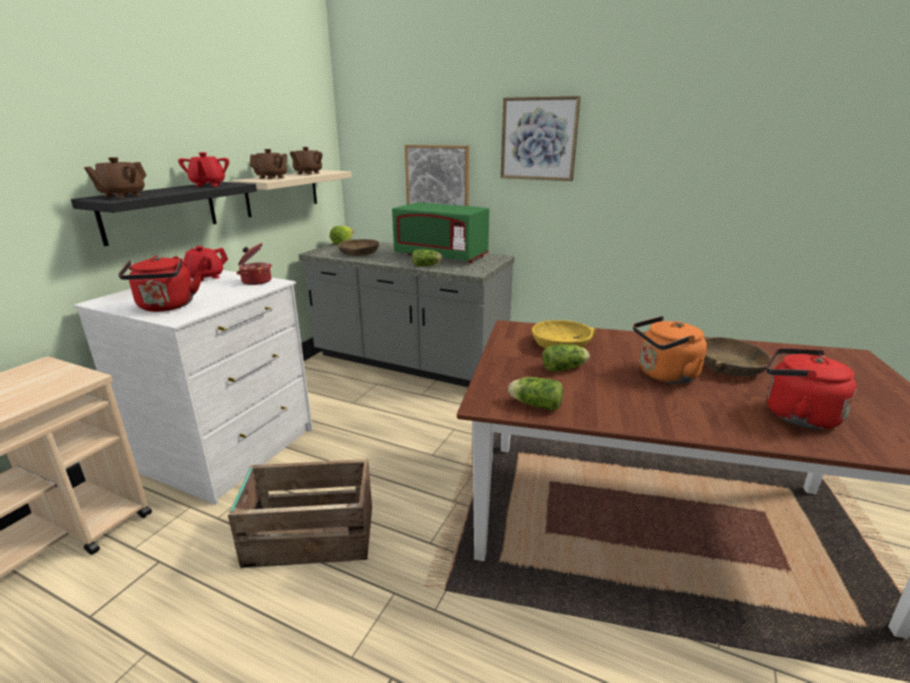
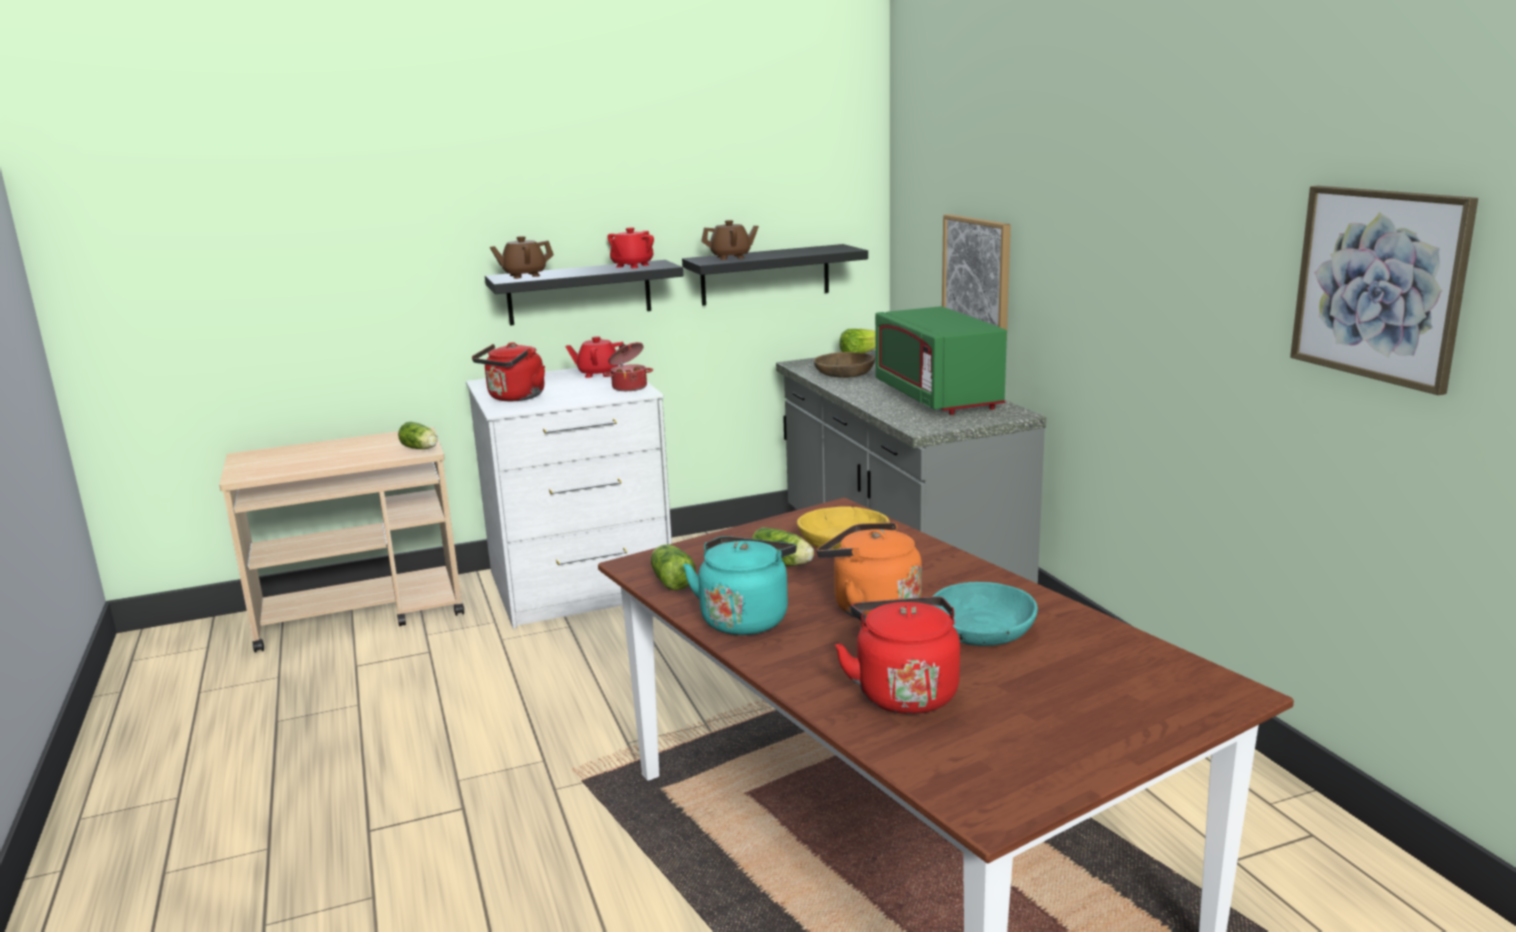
camera: 45 degrees right, 5 degrees down
(282, 192) = (765, 275): beige shelf -> black shelf
(308, 173) = (799, 251): brown teapot -> none
(309, 536) = (544, 686): crate -> none
(427, 265) = (885, 407): lettuce -> lettuce (421, 449)
(538, 139) = (1084, 223): picture -> picture (1379, 285)
(632, 410) = (745, 618): none -> turquoise kettle
(729, 367) = (980, 630): brown bowl -> turquoise bowl

